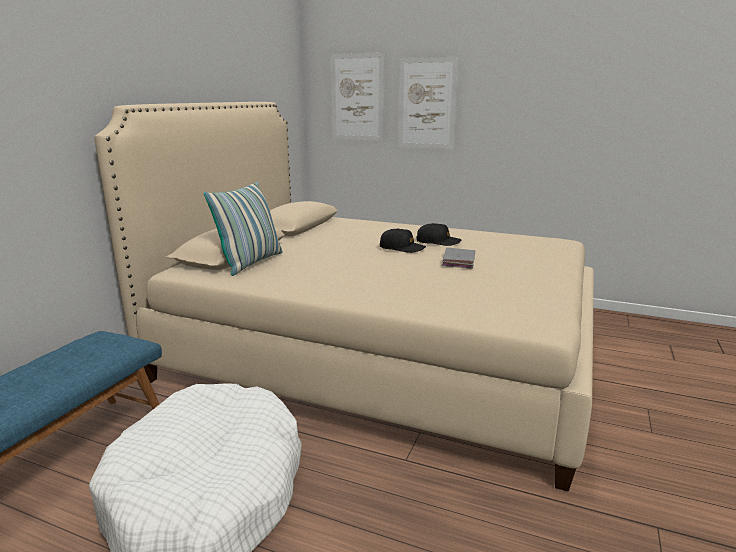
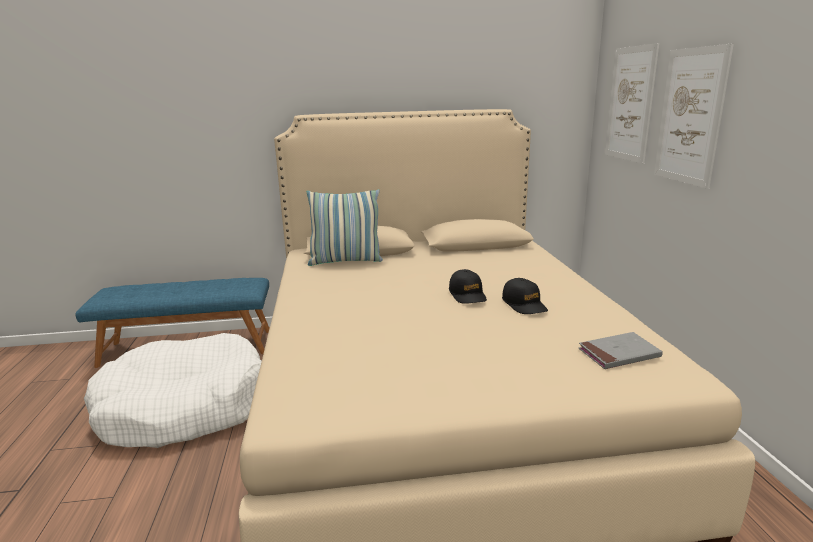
camera: 60 degrees right, 0 degrees up
(458, 260) = (459, 328): grey book -> grey book (619, 354)

